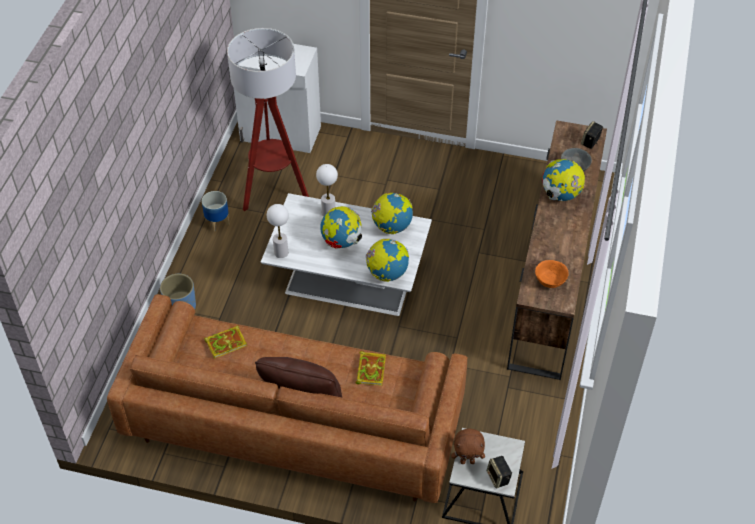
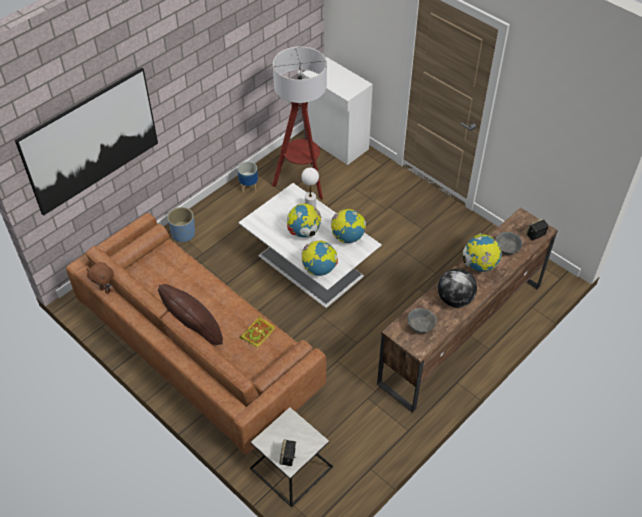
camera: 30 degrees right, 0 degrees up
(88, 230) = (91, 141): none -> picture
(226, 342) = (176, 268): book -> none
(281, 252) = (257, 222): white table lamp -> none
(467, 461) = (275, 433): brown plush toy -> brown plush toy (105, 290)
(550, 281) = (420, 326): orange bowl -> grey bowl
(562, 239) = (455, 299): none -> globe

